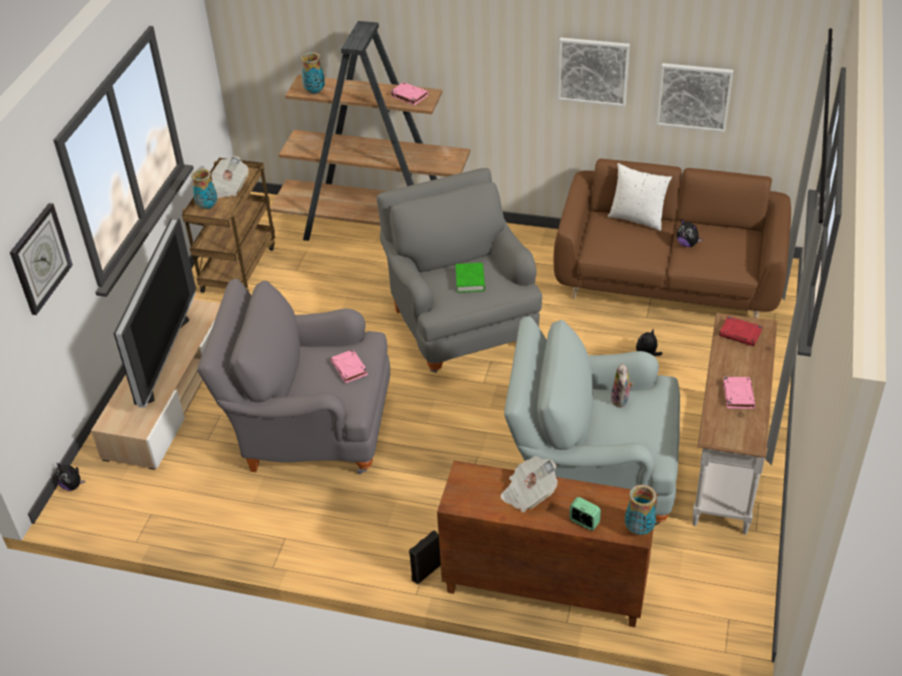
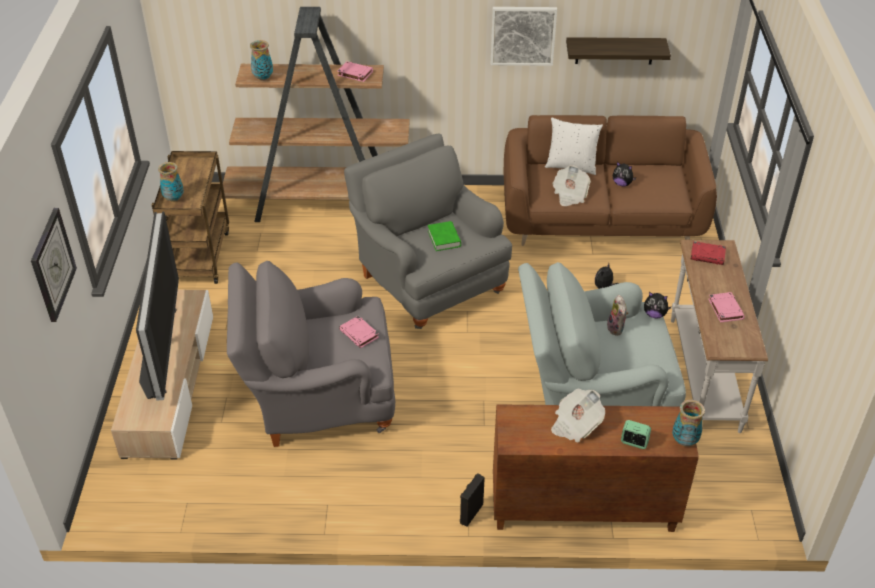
camera: 15 degrees left, 0 degrees up
(72, 485) = (98, 488): plush toy -> plush toy (654, 314)
(229, 187) = (189, 178): newspaper -> newspaper (570, 195)
(694, 96) = (614, 50): picture -> shelf

